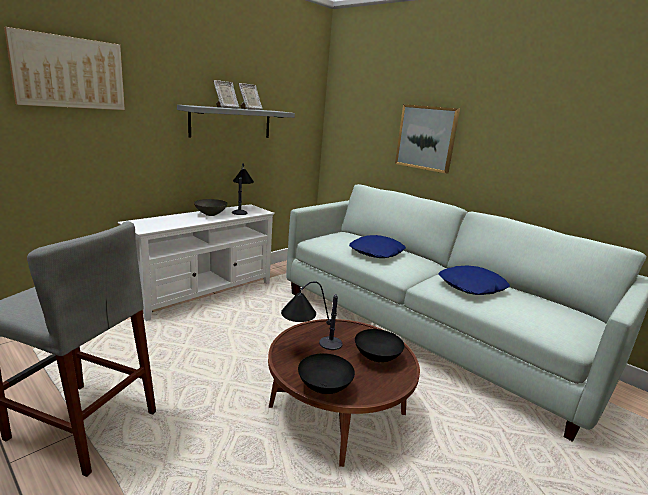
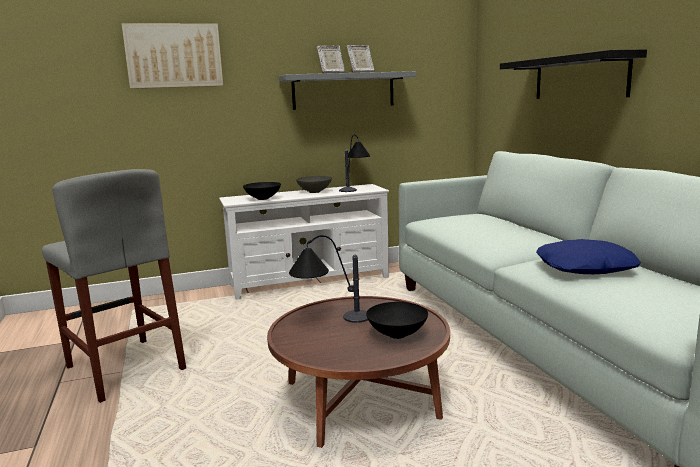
camera: 30 degrees right, 5 degrees down
(323, 387) = (304, 348): black bowl -> black bowl (262, 198)
(377, 252) = (489, 231): blue pillow -> none
(426, 138) = (579, 77): picture -> black shelf

